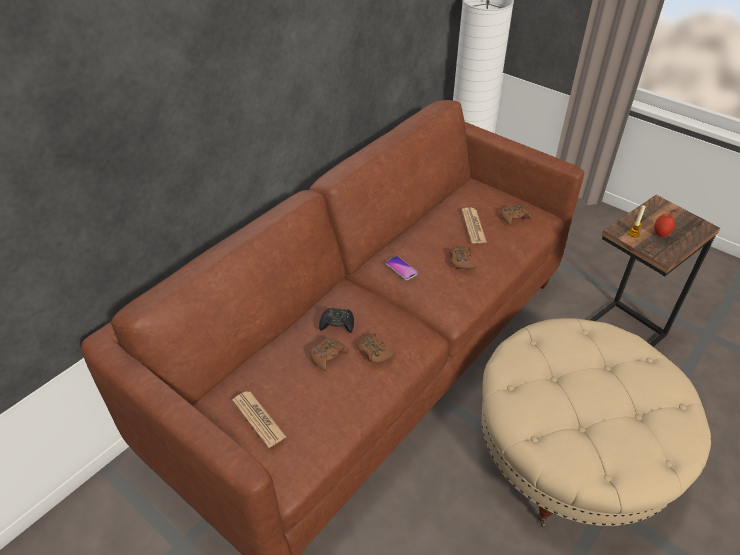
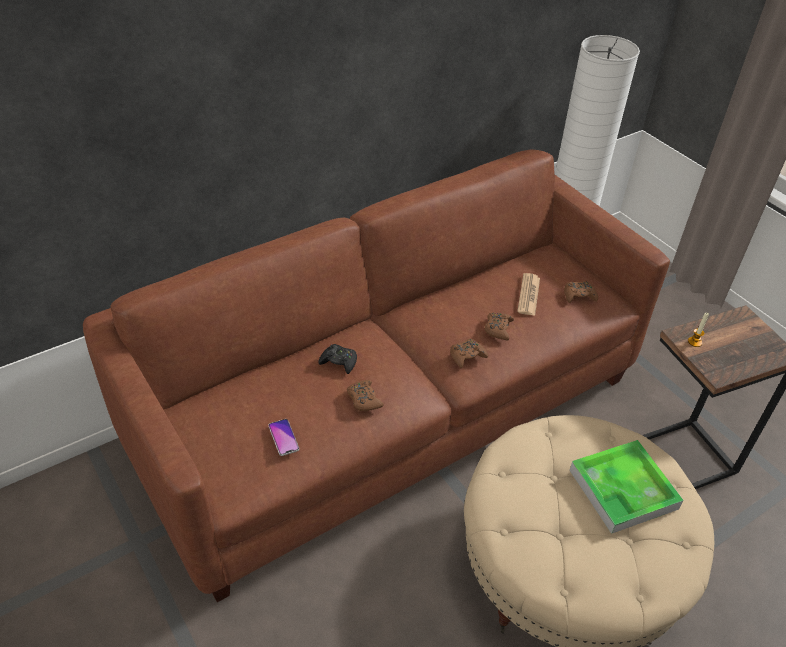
camera: 15 degrees right, 0 degrees up
(258, 419) = (226, 434): newspaper -> none
(328, 356) = (316, 391): brown game controller -> brown game controller (467, 356)
(401, 268) = (430, 322): phone -> phone (283, 438)
(615, 373) = (623, 489): none -> tray
(660, 233) = (727, 349): apple -> none

